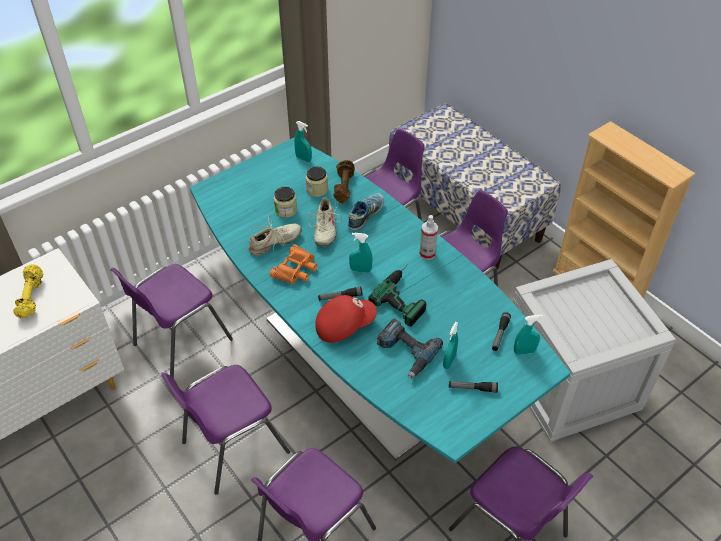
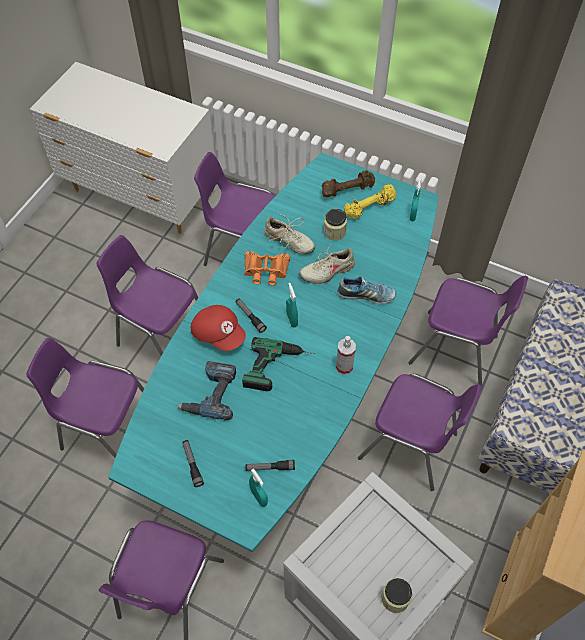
camera: 65 degrees right, 10 degrees up
(32, 297) = (152, 121): yellow dumbbell -> yellow dumbbell (370, 208)
(317, 190) = (376, 243): jar -> jar (395, 598)
(343, 187) = (393, 262): brown dumbbell -> brown dumbbell (347, 190)
(449, 361) = (215, 434): turquoise spray bottle -> none

